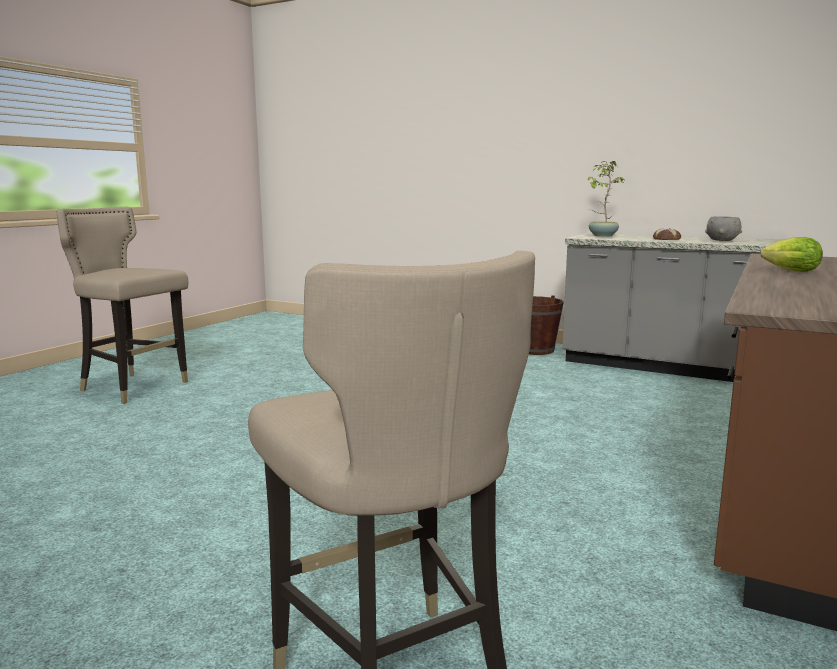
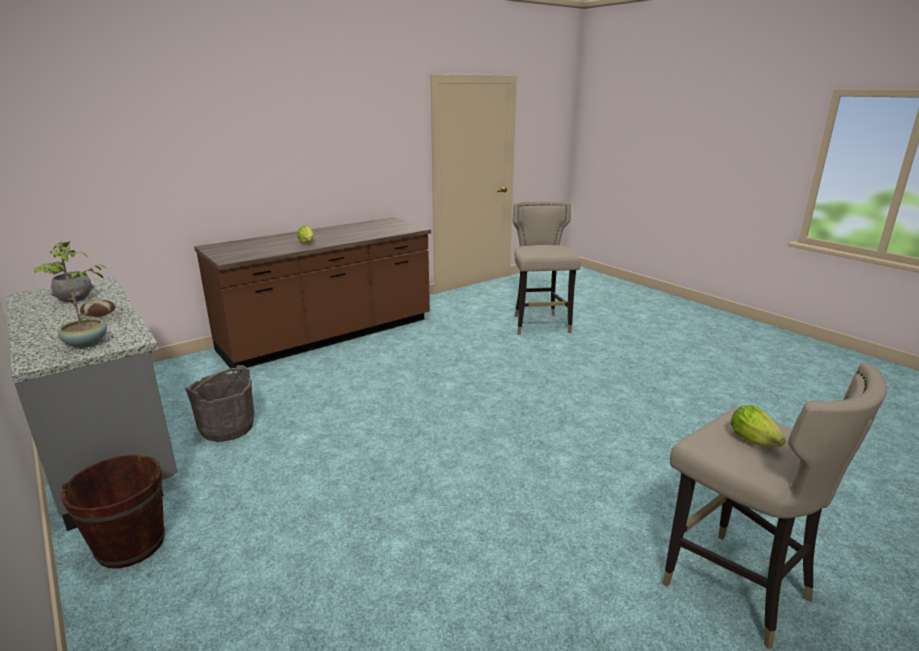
camera: 155 degrees left, 10 degrees up
(130, 269) = (756, 442): none -> lettuce
(619, 388) = (227, 428): none -> grey bucket

